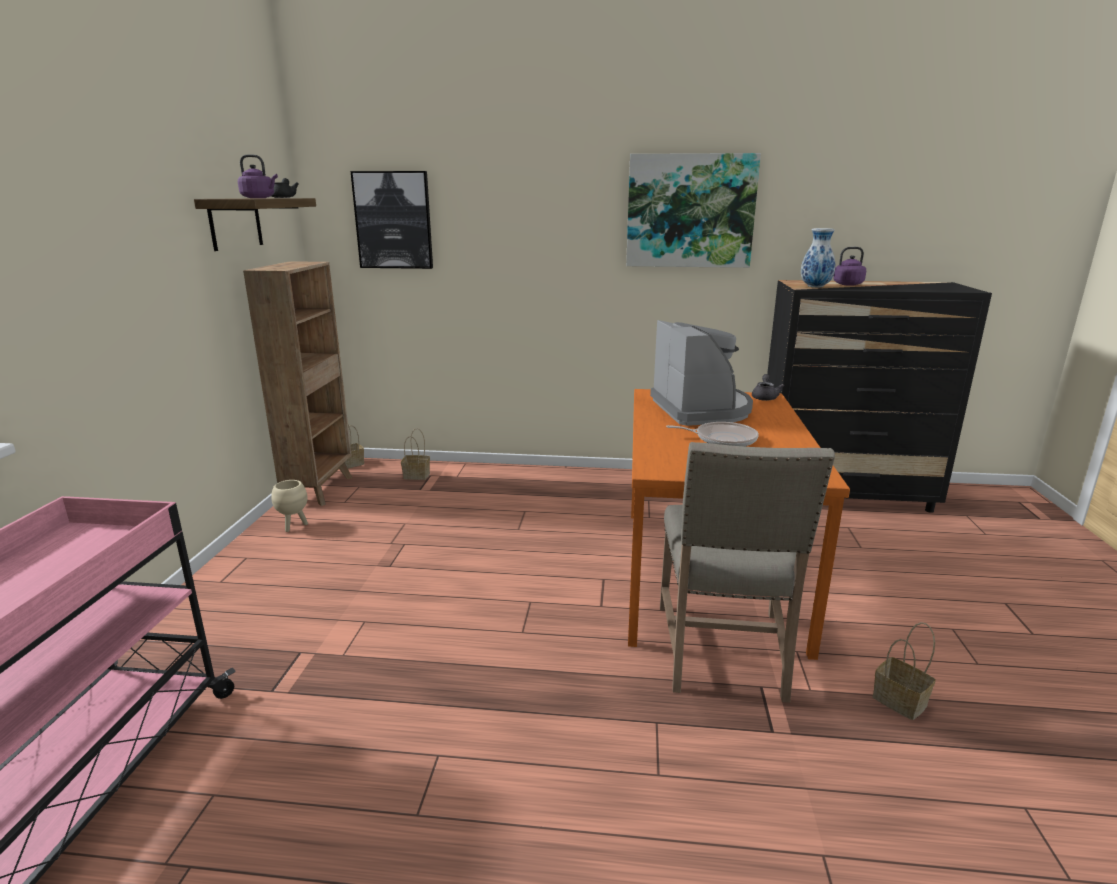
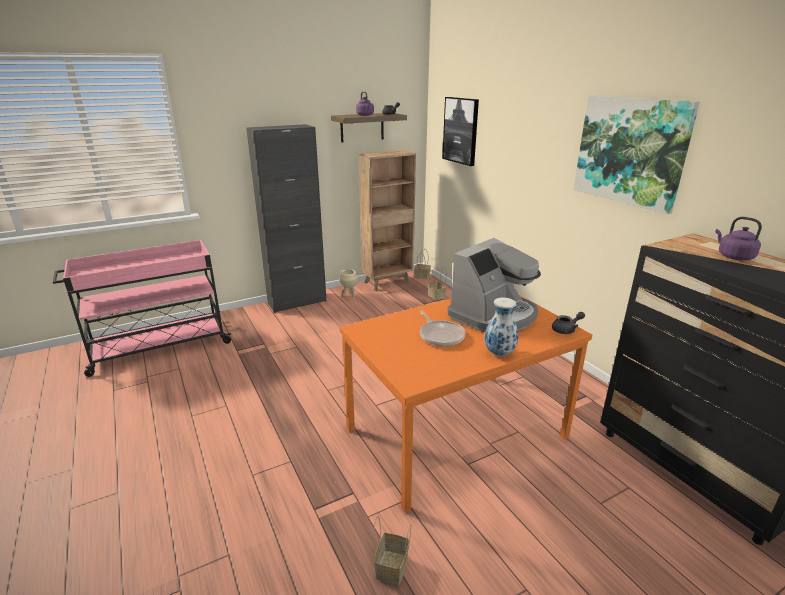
camera: 55 degrees right, 5 degrees up
(225, 576) = (297, 302): none -> black cabinet
(723, 653) = (373, 467): beige chair -> none
(815, 287) = (678, 249): vase -> vase (500, 353)

